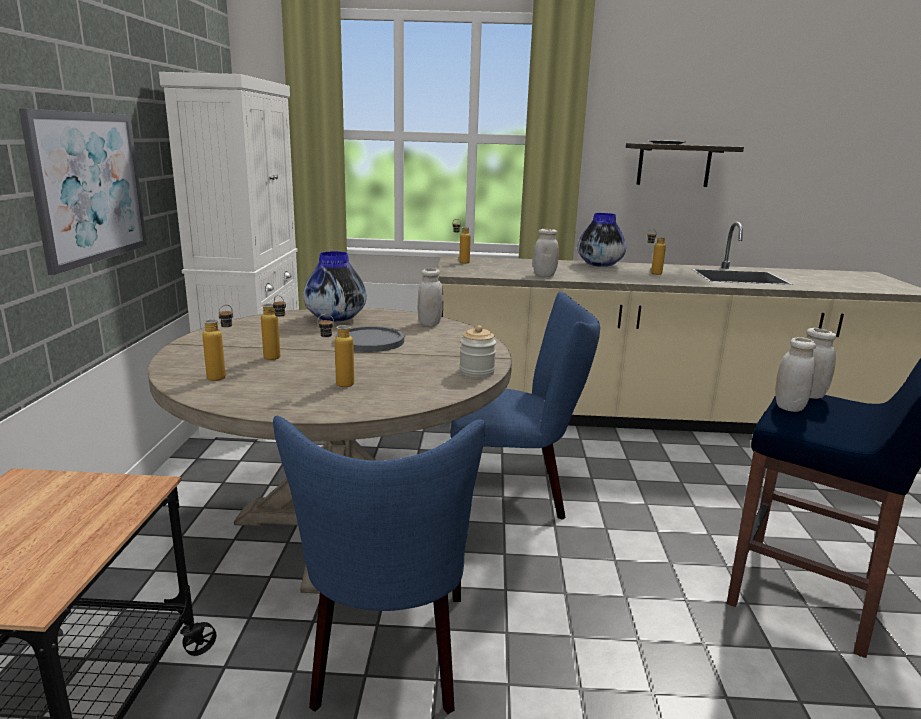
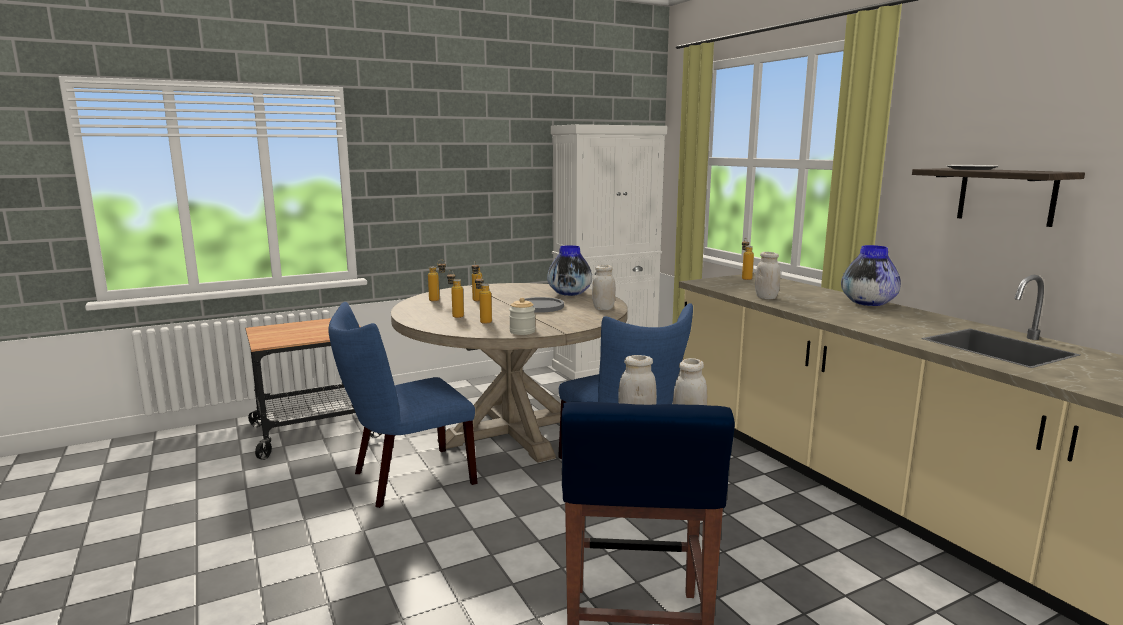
camera: 60 degrees right, 5 degrees down
(89, 187) = (472, 194): picture -> none
(652, 273) = (886, 319): bottle -> bottle (483, 321)

